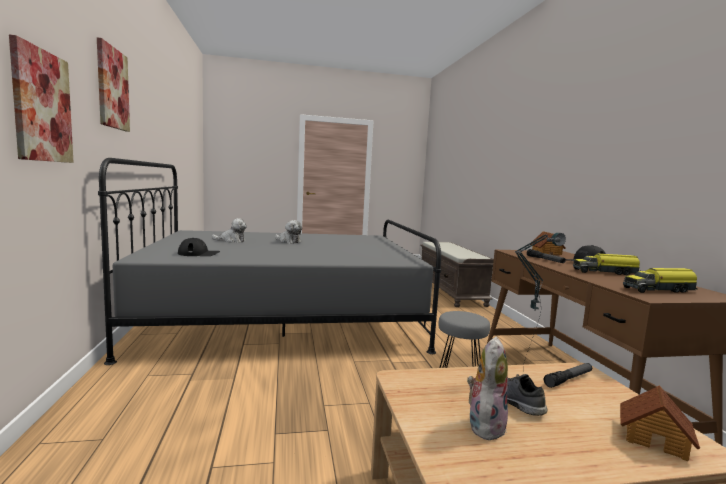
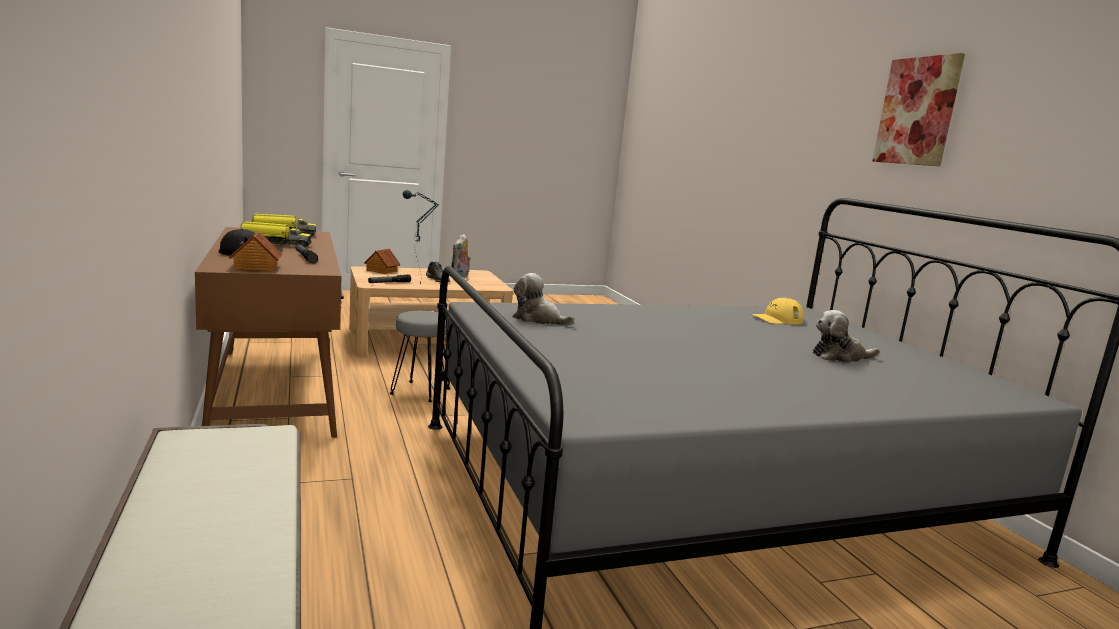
camera: 170 degrees right, 5 degrees up
(41, 106) = (800, 155): picture -> none
(199, 253) = (777, 319): black cap -> yellow cap
(288, 241) = (749, 361): plush toy -> plush toy (538, 319)

